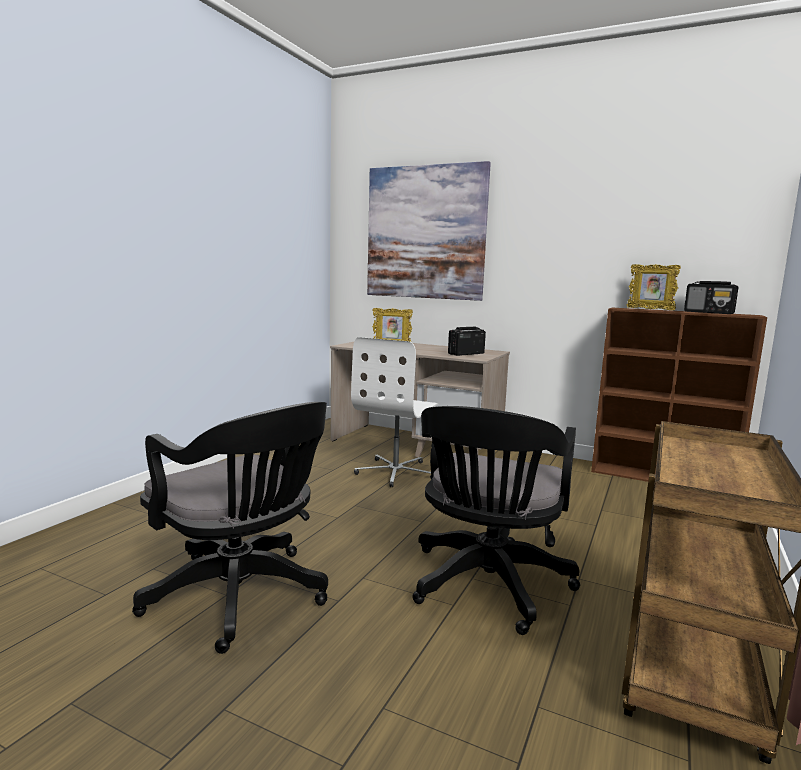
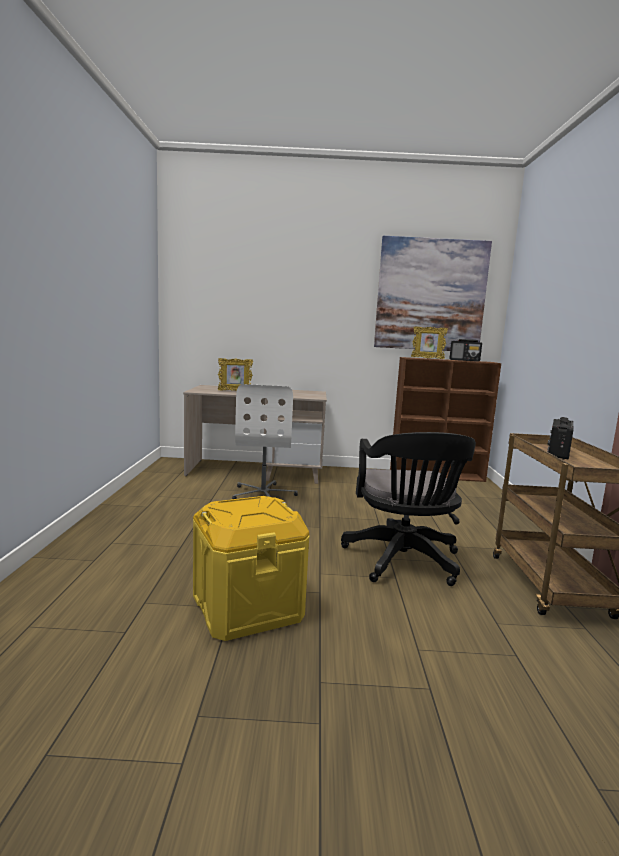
camera: 25 degrees left, 0 degrees up
(242, 598) = (247, 607): black office chair -> yellow storage box
(425, 233) = (252, 295): picture -> picture (430, 295)
(465, 354) = (301, 394): radio -> radio (558, 454)

